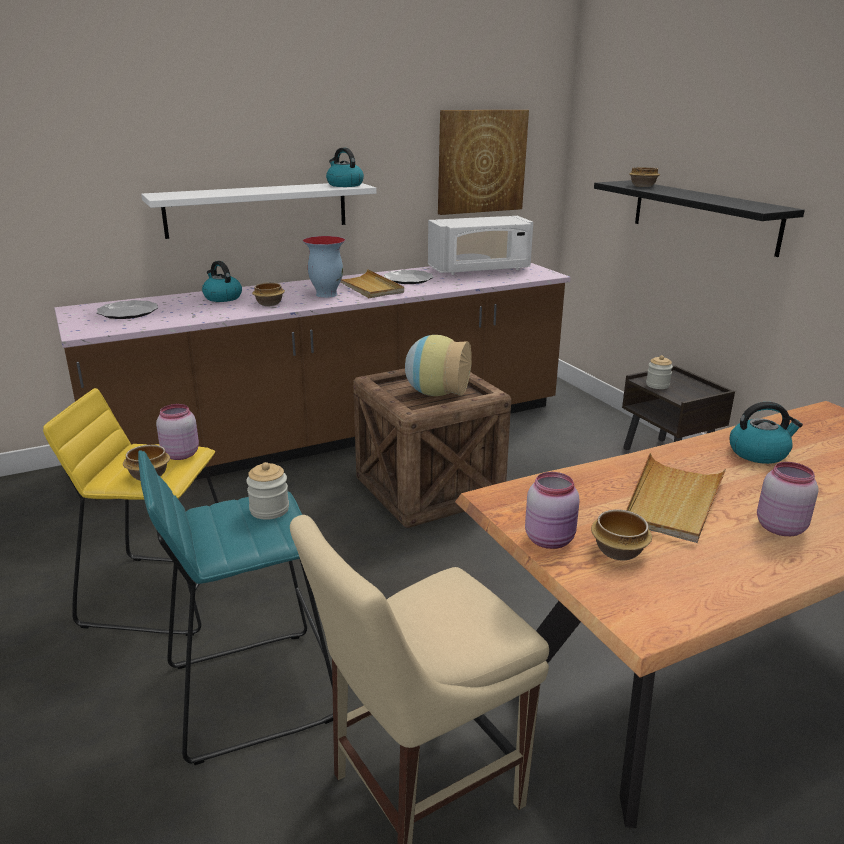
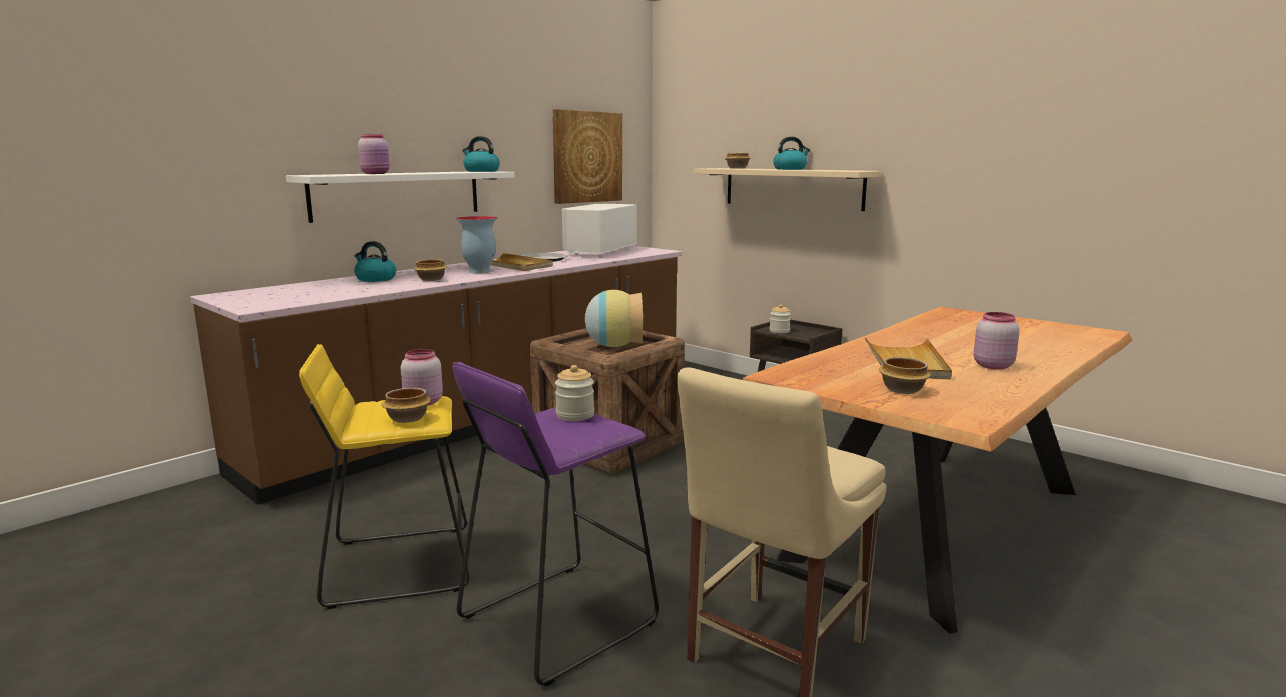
camera: 20 degrees left, 10 degrees down
(128, 312) = (286, 293): plate -> none
(249, 692) = (556, 620): turquoise stool -> purple stool
(480, 270) = (600, 251): white microwave -> white microwave turned 150 degrees clockwise
(551, 540) = (847, 391): pink jar -> pink jar (376, 173)
(703, 216) = (792, 188): black shelf -> beige shelf
(759, 453) = (931, 334): kettle -> kettle (790, 169)

